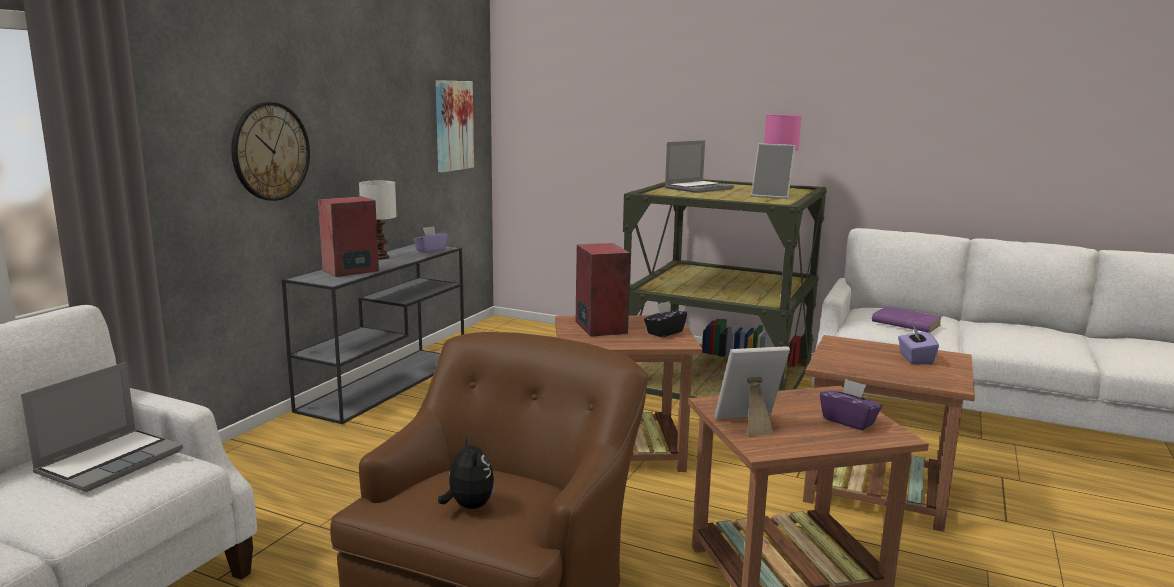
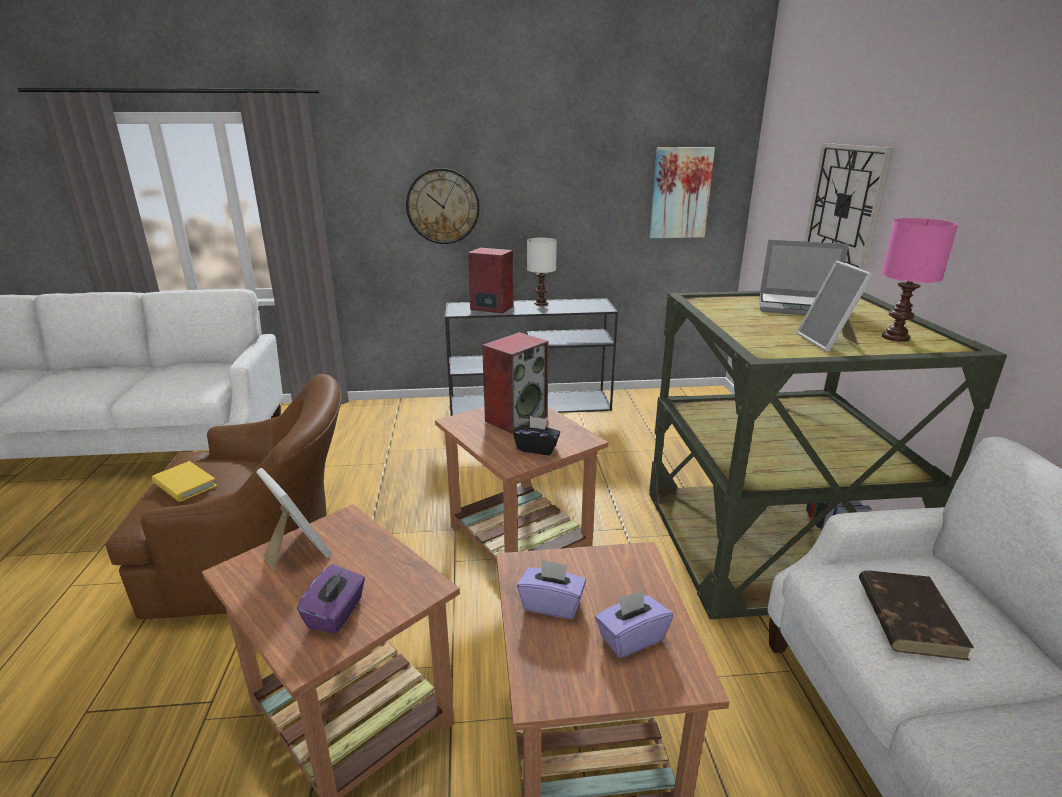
camera: 60 degrees right, 10 degrees up
(111, 461) = (196, 376): laptop -> none
(430, 250) = (589, 307): purple tissue box -> purple tissue box (551, 604)
(468, 506) = (185, 485): plush toy -> yellow book
(639, 120) = (845, 205): none -> wall clock
(905, 323) = (908, 616): purple book -> brown book

